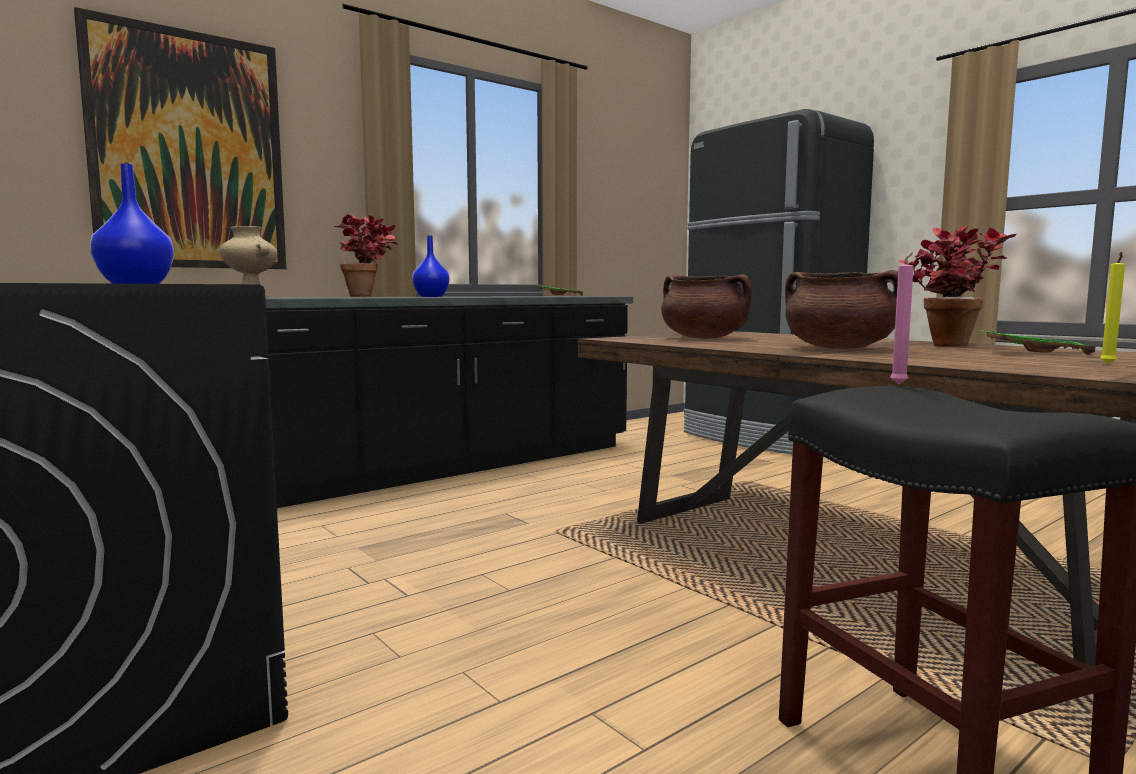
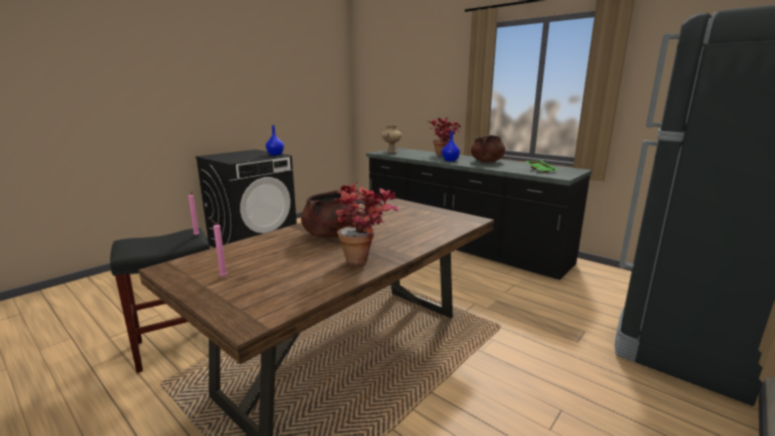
camera: 80 degrees right, 10 degrees up
(189, 151) = (413, 91): picture -> none
(704, 338) = (402, 214): brown cooking pot -> brown cooking pot (486, 161)
(1036, 353) = (298, 275): green tray -> none
(1108, 364) = (222, 276): yellow candle -> pink candle

